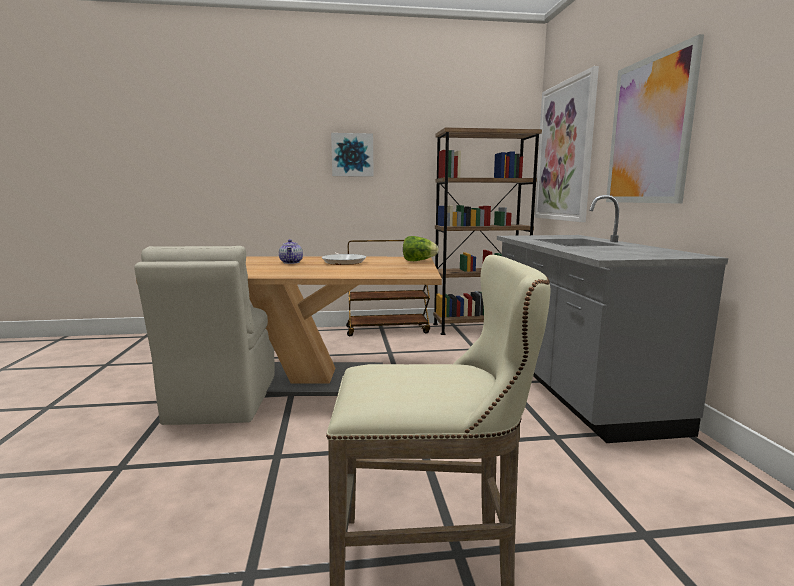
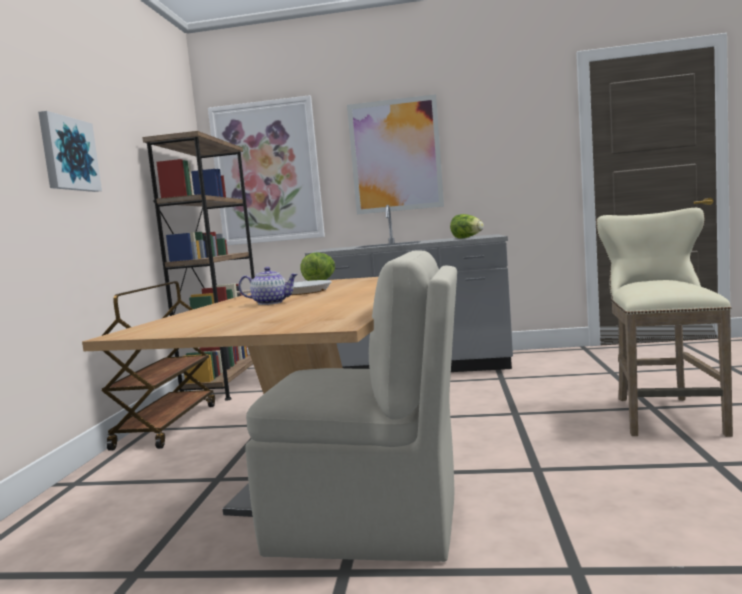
camera: 75 degrees left, 5 degrees down
(619, 252) = (467, 238): none -> lettuce

